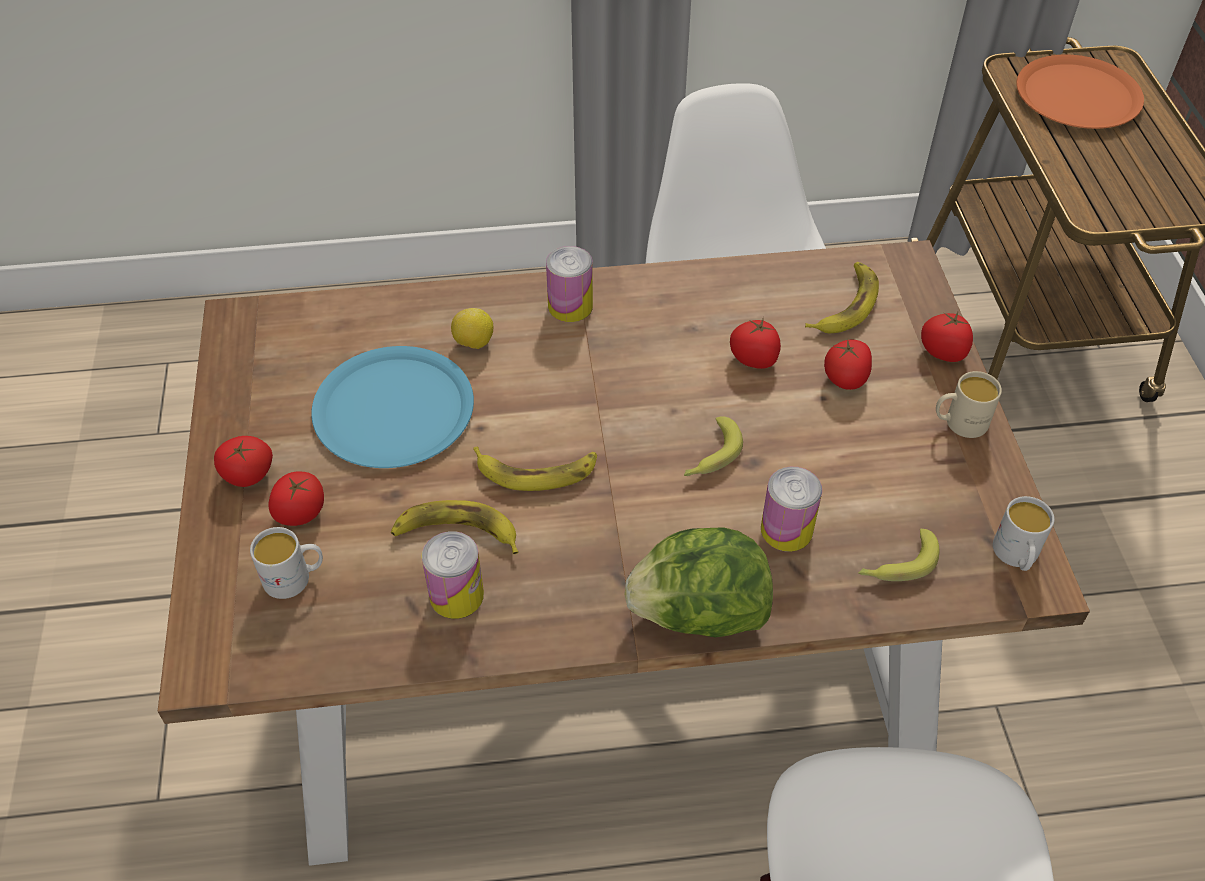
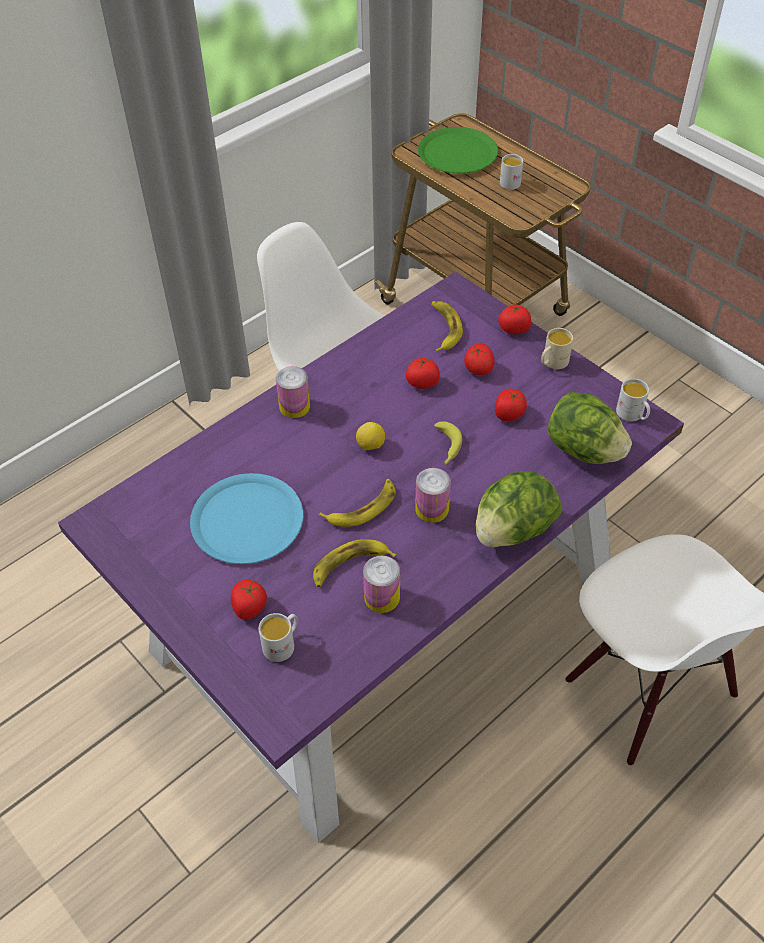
camera: 35 degrees left, 0 degrees up
(247, 475) = (195, 606): tomato -> tomato (509, 414)
(473, 343) = (258, 457): lemon -> lemon (370, 446)
(599, 650) = (384, 617): brown dining table -> purple dining table
(786, 530) = (518, 464): can -> can (432, 509)
(897, 564) = (583, 450): banana -> lettuce
(1078, 95) = (457, 152): orange plate -> green plate
(1125, 162) = (510, 181): none -> white mug

